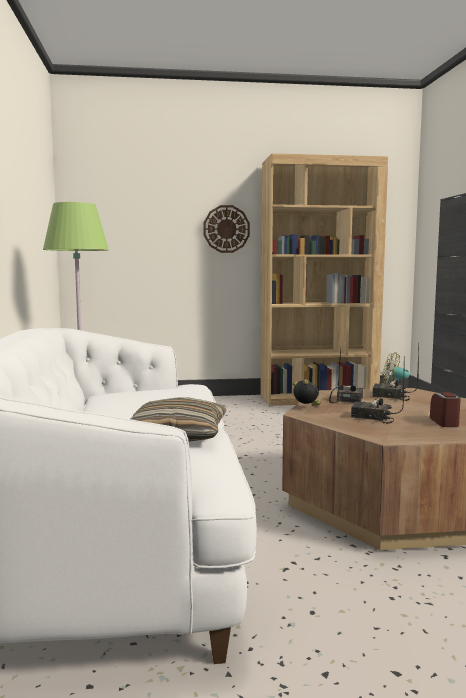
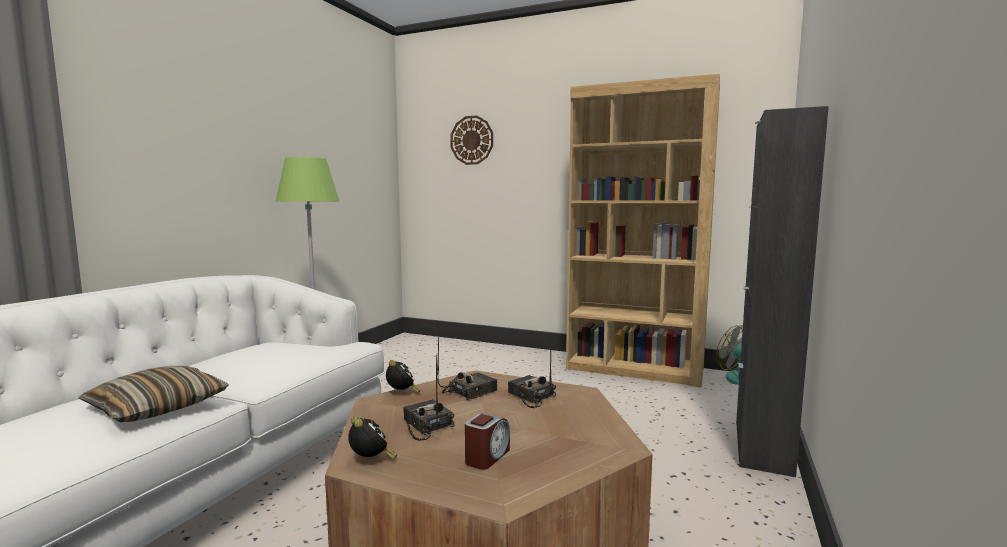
camera: 30 degrees right, 0 degrees up
(226, 229) = (546, 172): wall clock -> wall clock (472, 140)
(391, 435) = (371, 461): none -> alarm clock

